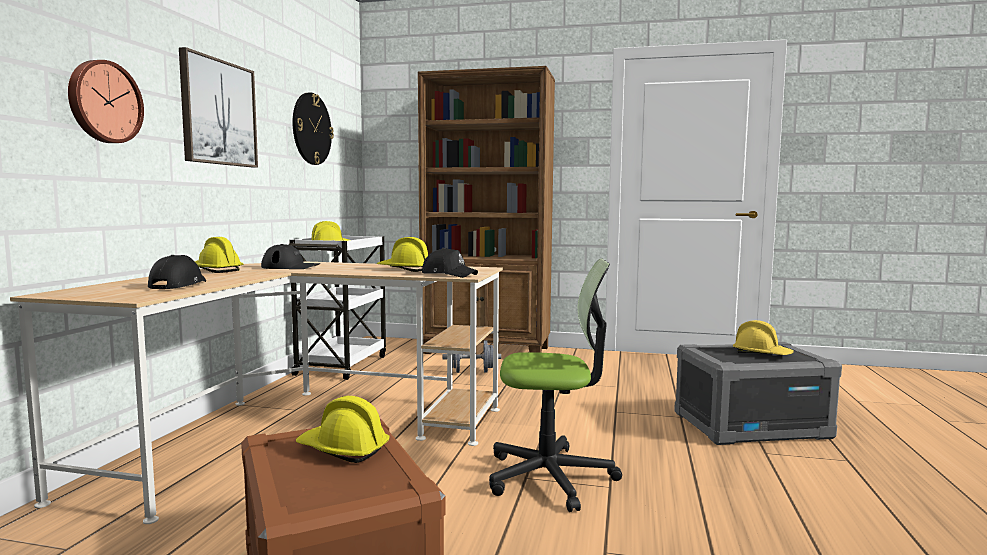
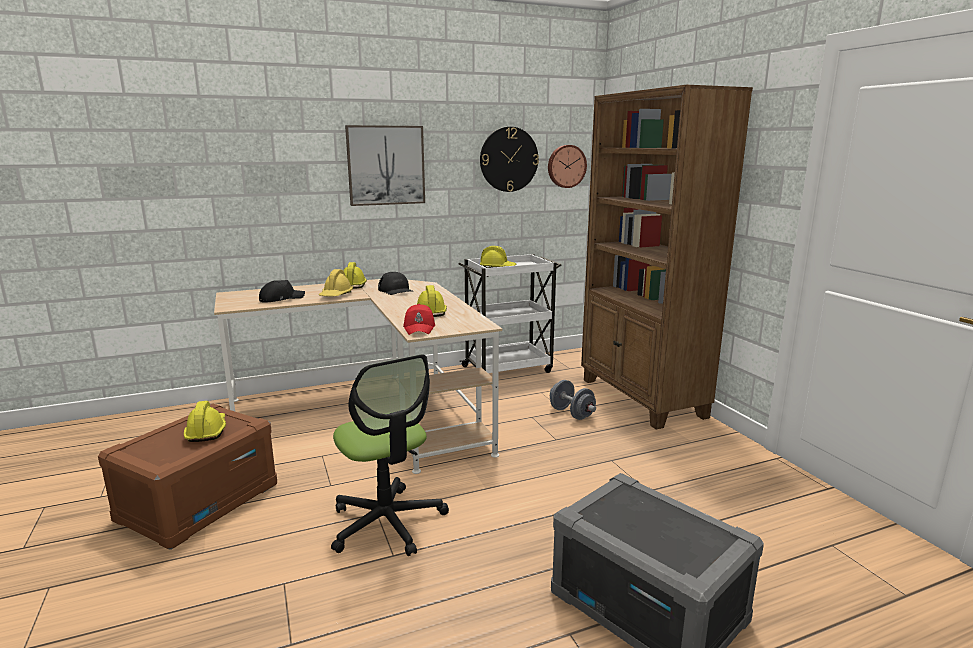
camera: 55 degrees right, 10 degrees up
(104, 102) = (280, 176): wall clock -> wall clock (566, 166)
(449, 274) = (420, 327): black cap -> red cap
(761, 354) = (663, 530): yellow hard hat -> yellow hard hat (336, 295)

